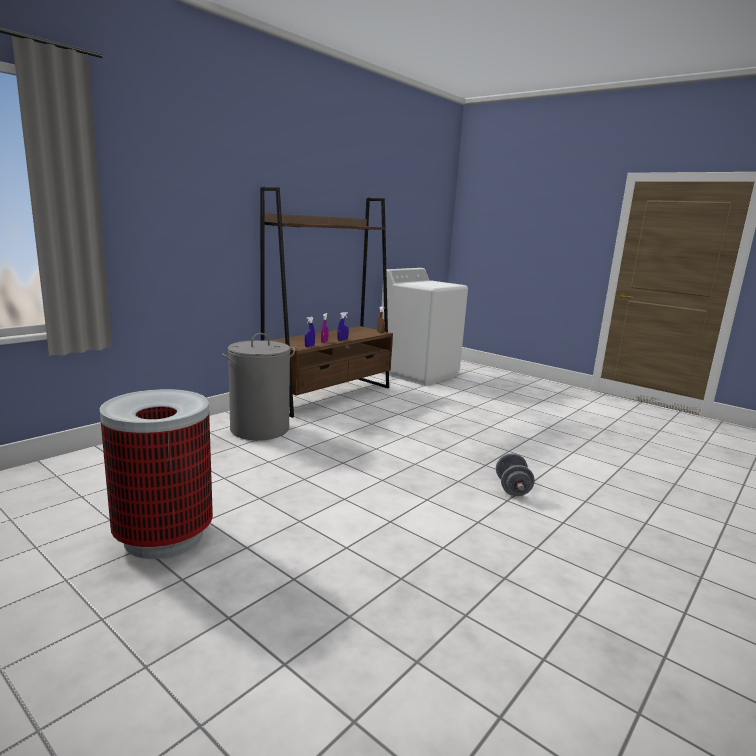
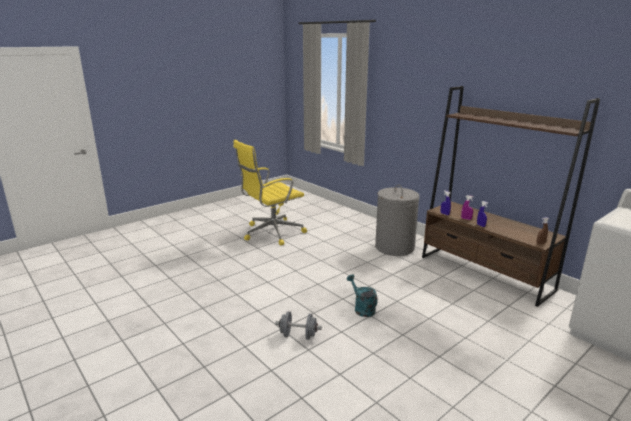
camera: 100 degrees right, 5 degrees up
(164, 537) = (271, 233): trash can -> yellow office chair
(431, 453) = (362, 308): none -> turquoise watering can

